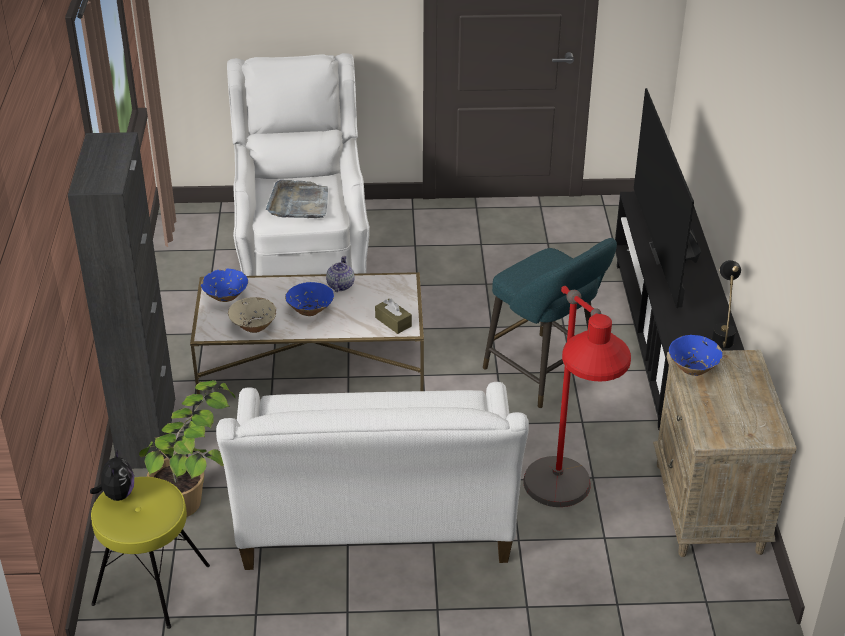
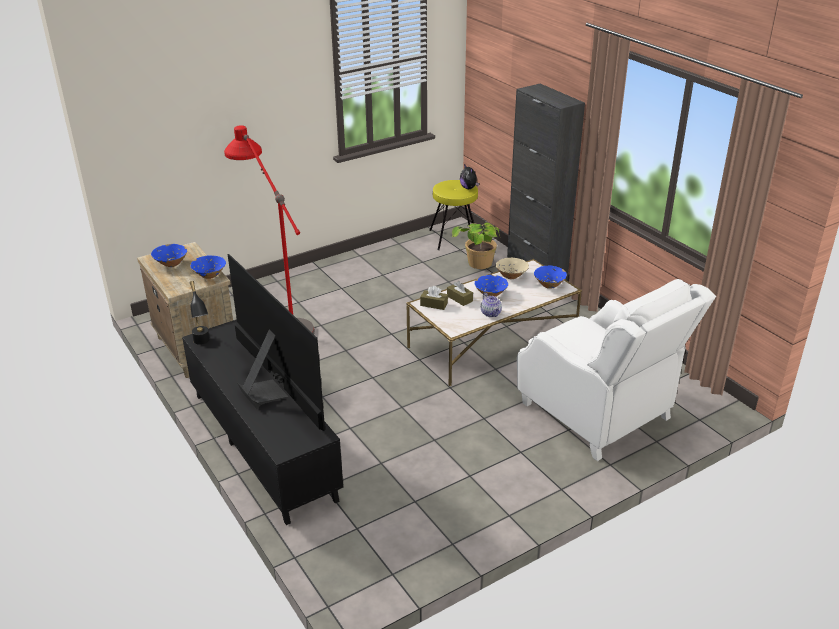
camera: 150 degrees right, 5 degrees down
(299, 203) = (579, 336): grey tray -> none
(354, 318) = (459, 298): none -> brown tissue box
(376, 528) = (375, 284): white sofa -> none
(545, 374) = (339, 388): turquoise stool -> none
(744, 412) = (171, 263): none -> blue bowl

